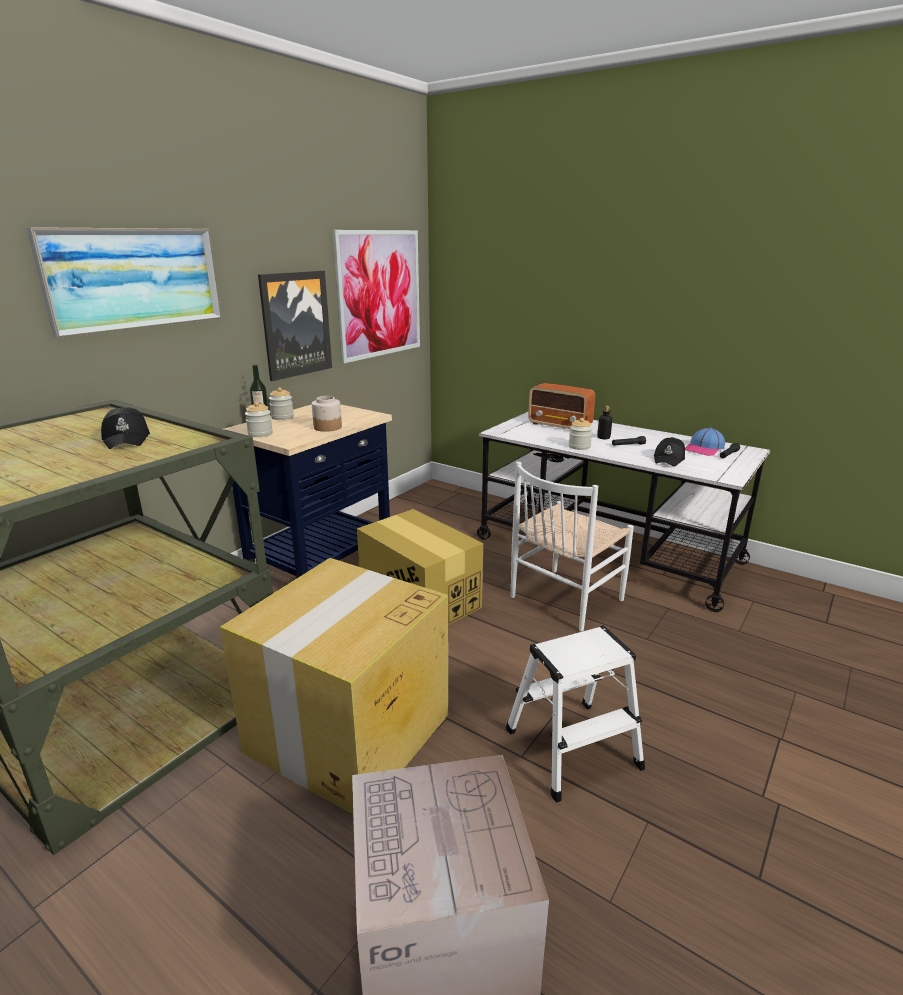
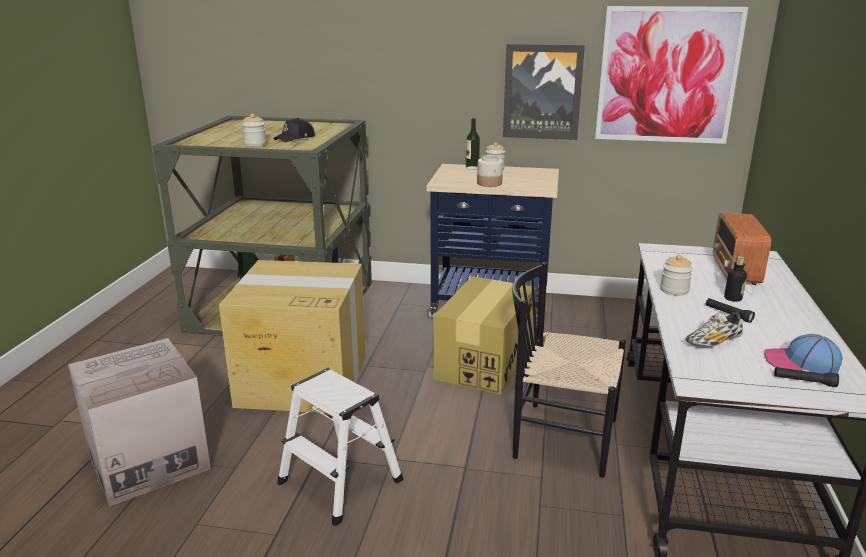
camera: 65 degrees right, 0 degrees up
(134, 278) = (400, 40): picture -> none
(260, 434) = (447, 173): jar -> jar (255, 144)
(563, 601) = (560, 437): white chair -> black chair
(669, 459) = (713, 342): black cap -> shoe

